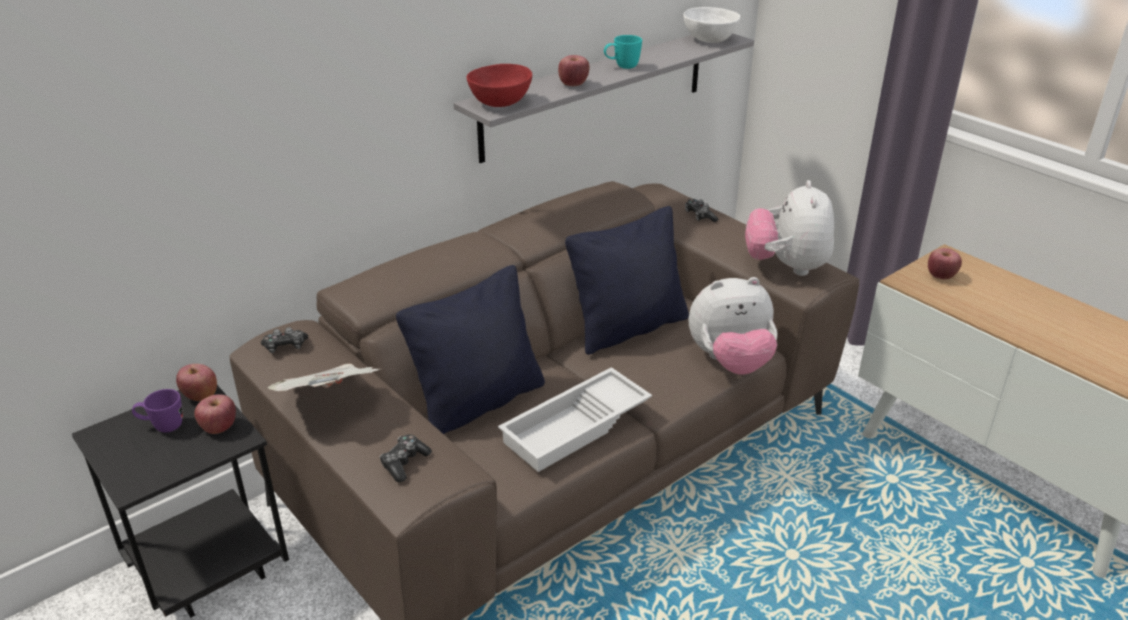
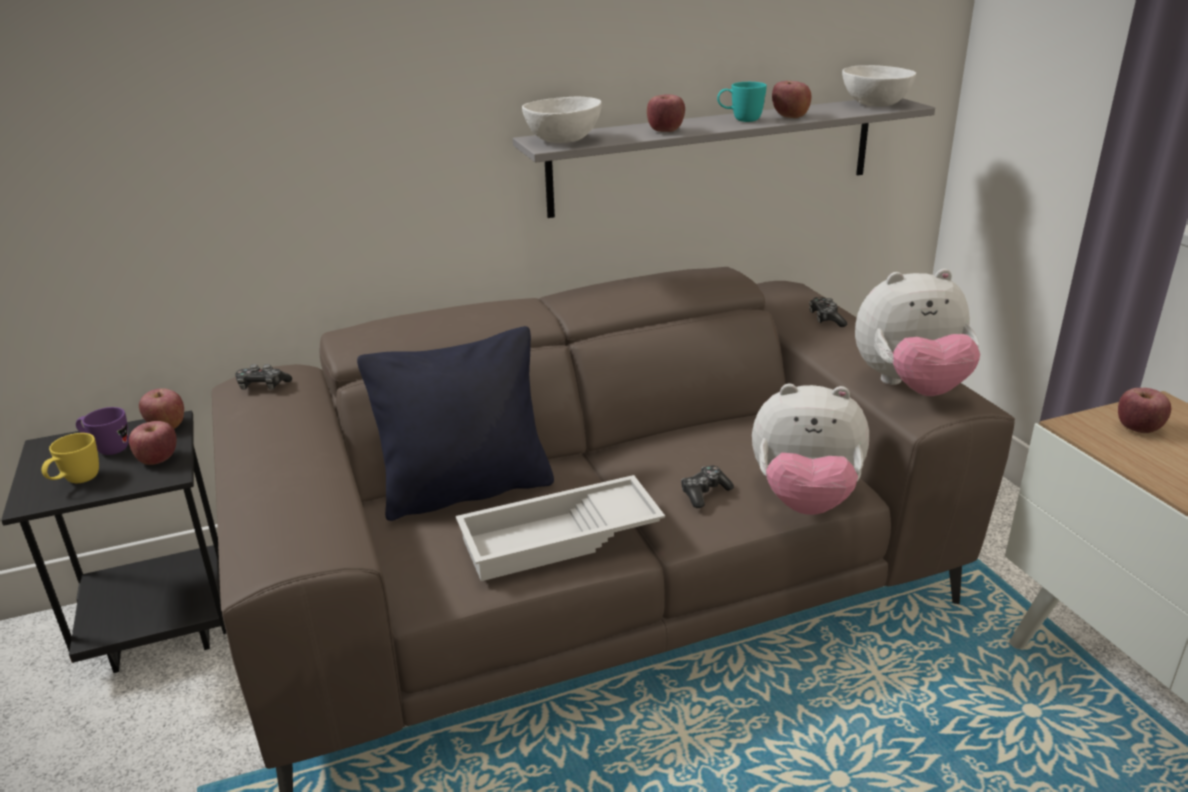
camera: 20 degrees right, 5 degrees down
(160, 461) = (76, 482): none -> yellow mug
(330, 400) = (262, 445): newspaper -> none
(404, 463) = (284, 527): game controller -> game controller (704, 493)
(502, 103) = (565, 141): red bowl -> white bowl
(628, 328) = (694, 439): black pillow -> none
(656, 59) = (789, 116): none -> apple
(786, 267) = (910, 387): plush toy -> plush toy turned 120 degrees counterclockwise

